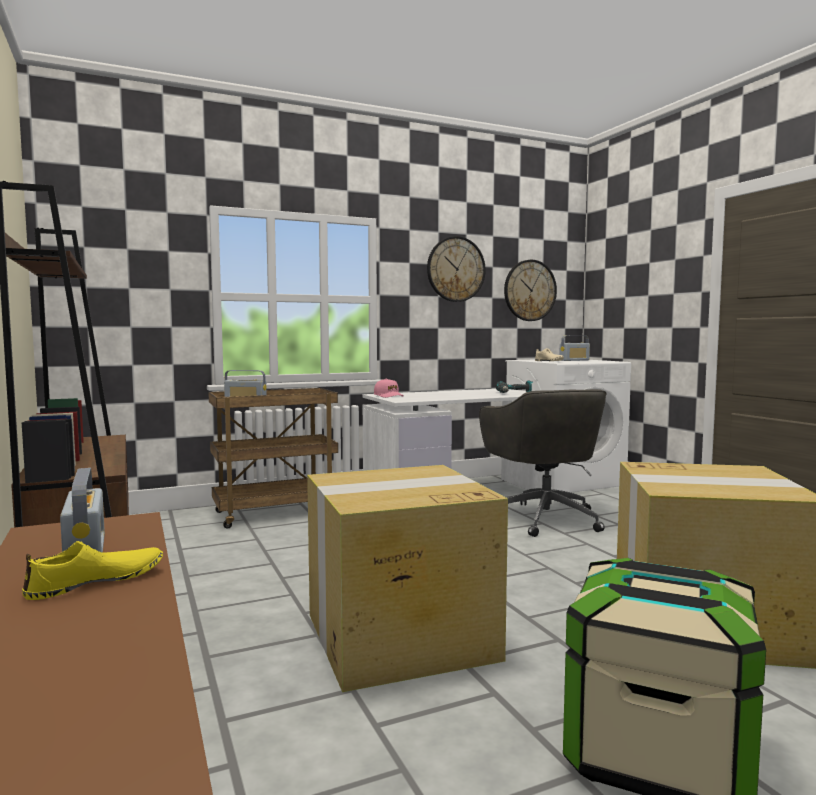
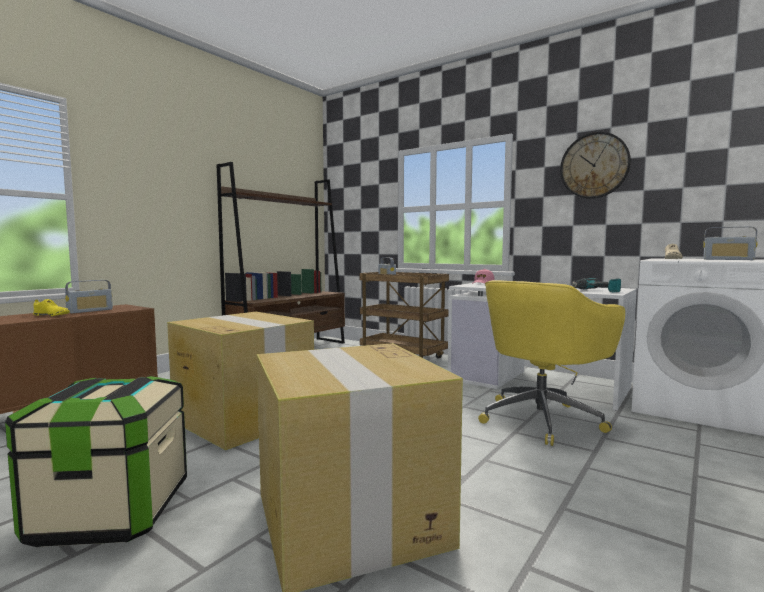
camera: 60 degrees right, 0 degrees up
(529, 290) = (701, 176): wall clock -> none
(544, 518) = (542, 419): grey office chair -> yellow office chair

